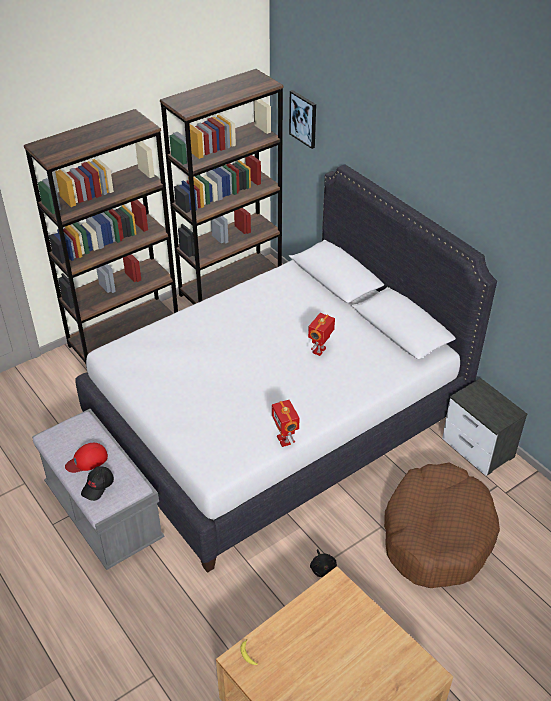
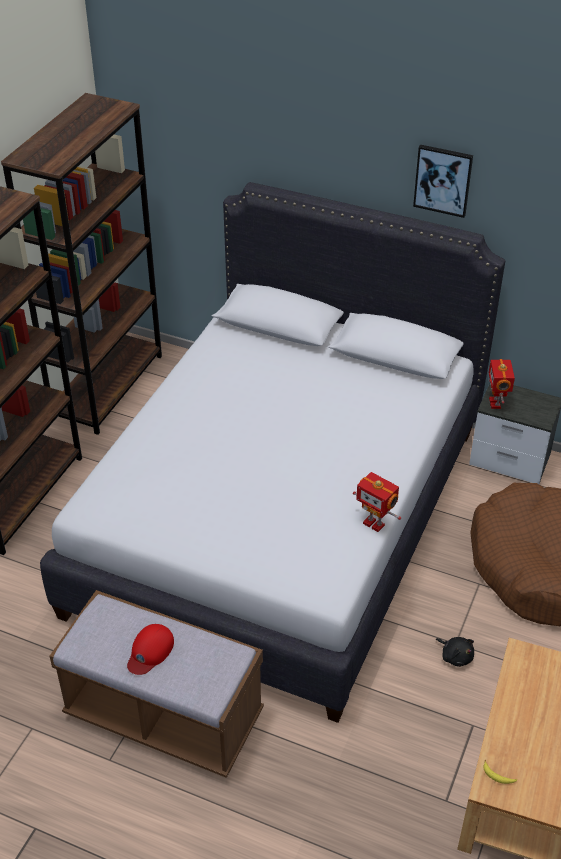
camera: 30 degrees left, 0 degrees up
(98, 486) = (190, 675): black cap -> none
(104, 513) = (164, 716): grey bench -> brown bench
(303, 119) = (167, 141): picture -> picture (443, 180)
(320, 351) = (330, 410): toy robot -> toy robot (496, 403)

